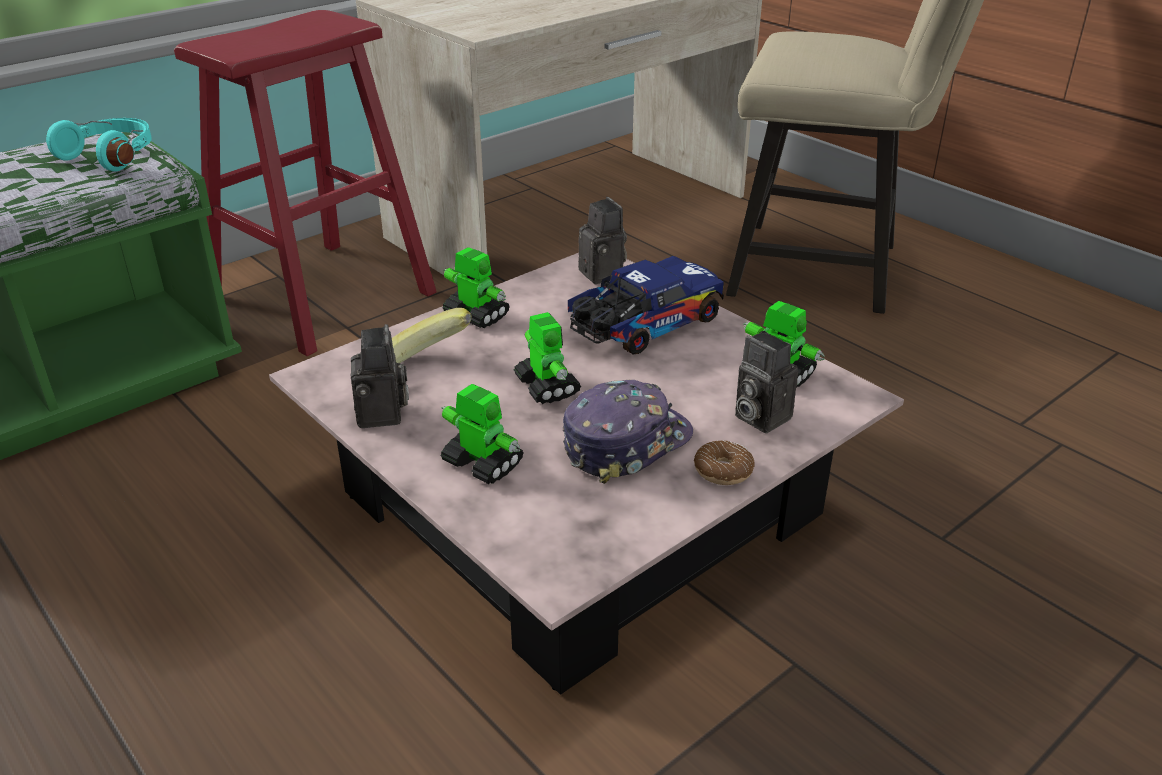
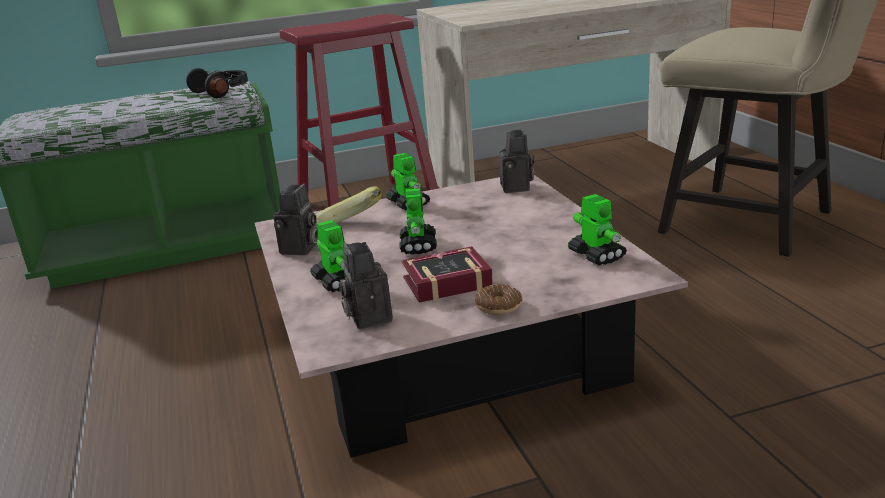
camera: 25 degrees right, 10 degrees down
(112, 156) = (222, 92): turquoise headphones -> black headphones
(625, 443) = (443, 282): cap -> book
(643, 327) = (517, 219): toy truck -> none
(758, 416) = (555, 279): camera -> camera (367, 317)

